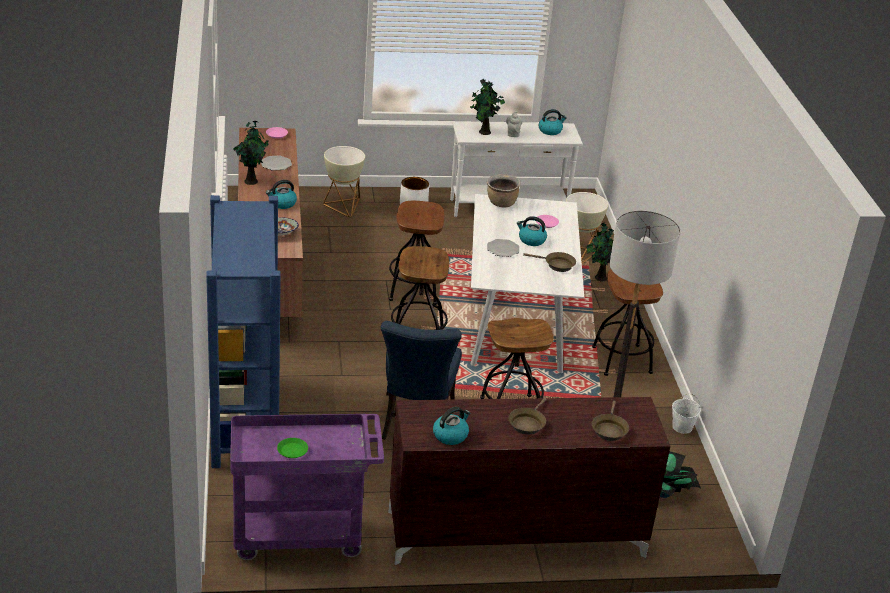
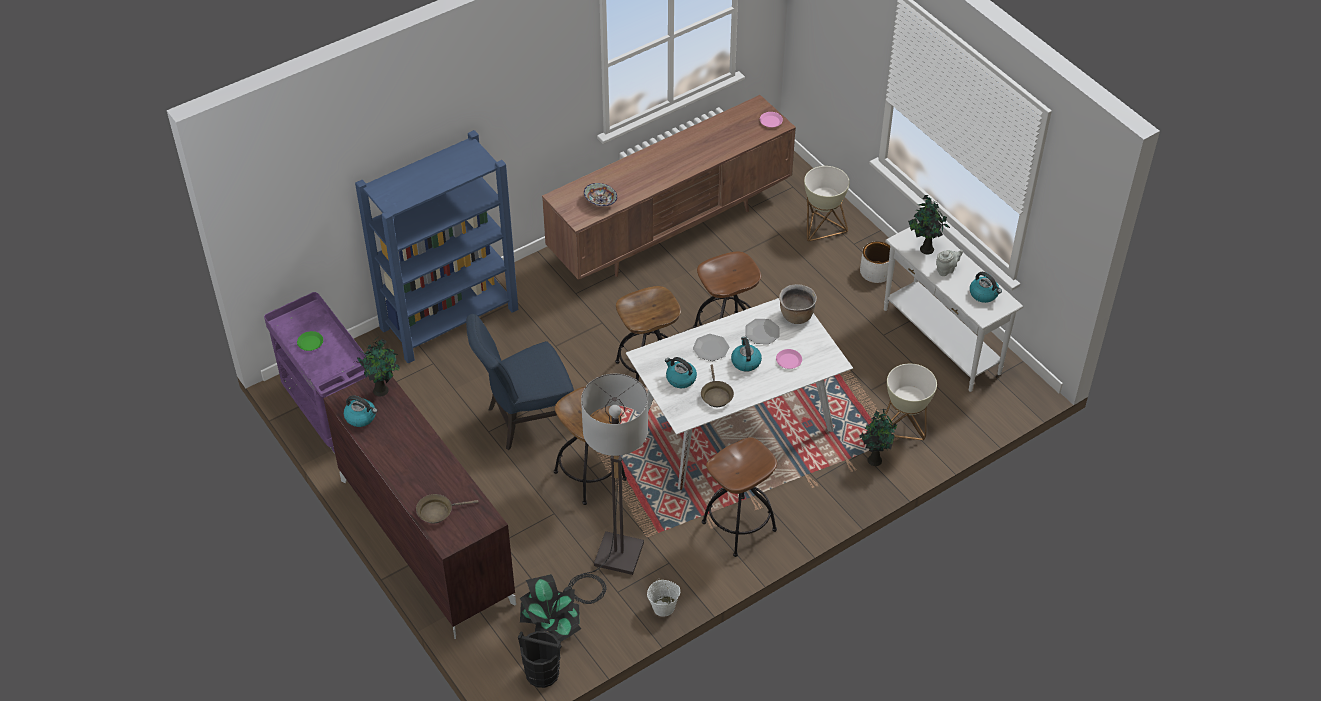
camera: 65 degrees right, 15 degrees up
(251, 180) = (672, 145): potted plant -> potted plant (382, 389)
(276, 164) = (716, 146): plate -> plate (762, 332)
(282, 203) = (651, 180): kettle -> kettle (680, 379)
(527, 423) = (409, 457): brown frying pan -> none
(714, 518) = (542, 673): none -> black bucket

